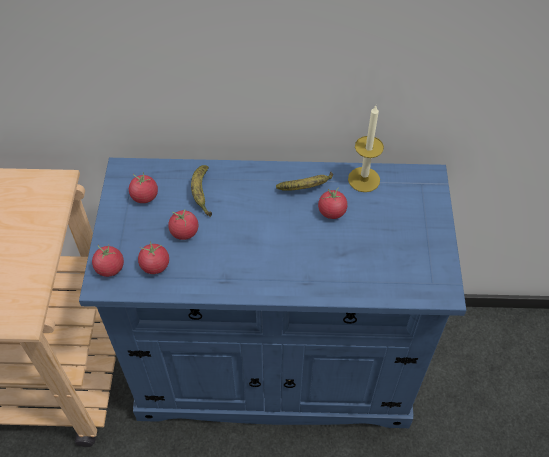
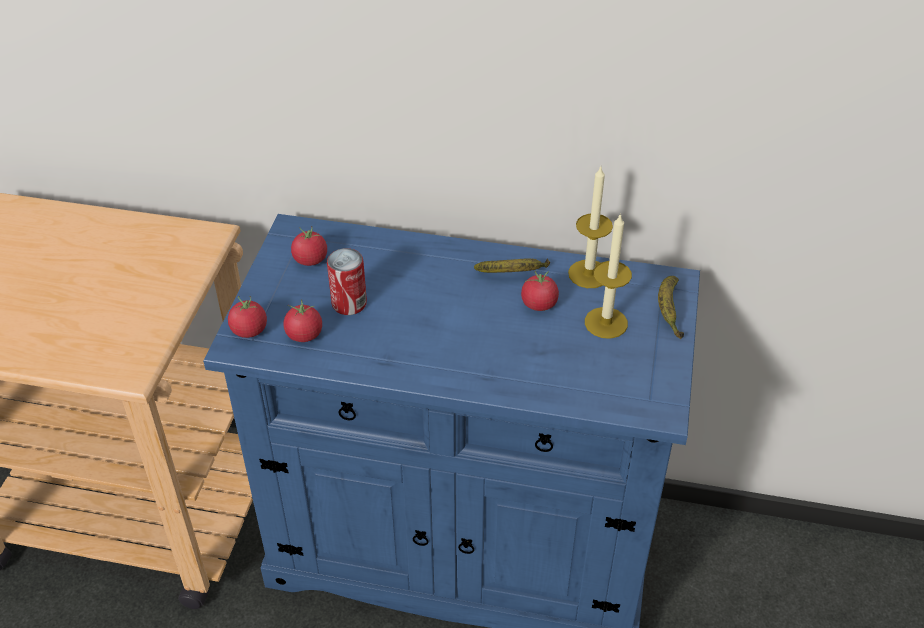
camera: 10 degrees right, 10 degrees down
(184, 232) = (349, 303): tomato -> can
(202, 194) = (381, 265): banana -> banana (669, 311)
(386, 221) = (606, 323): none -> candle

